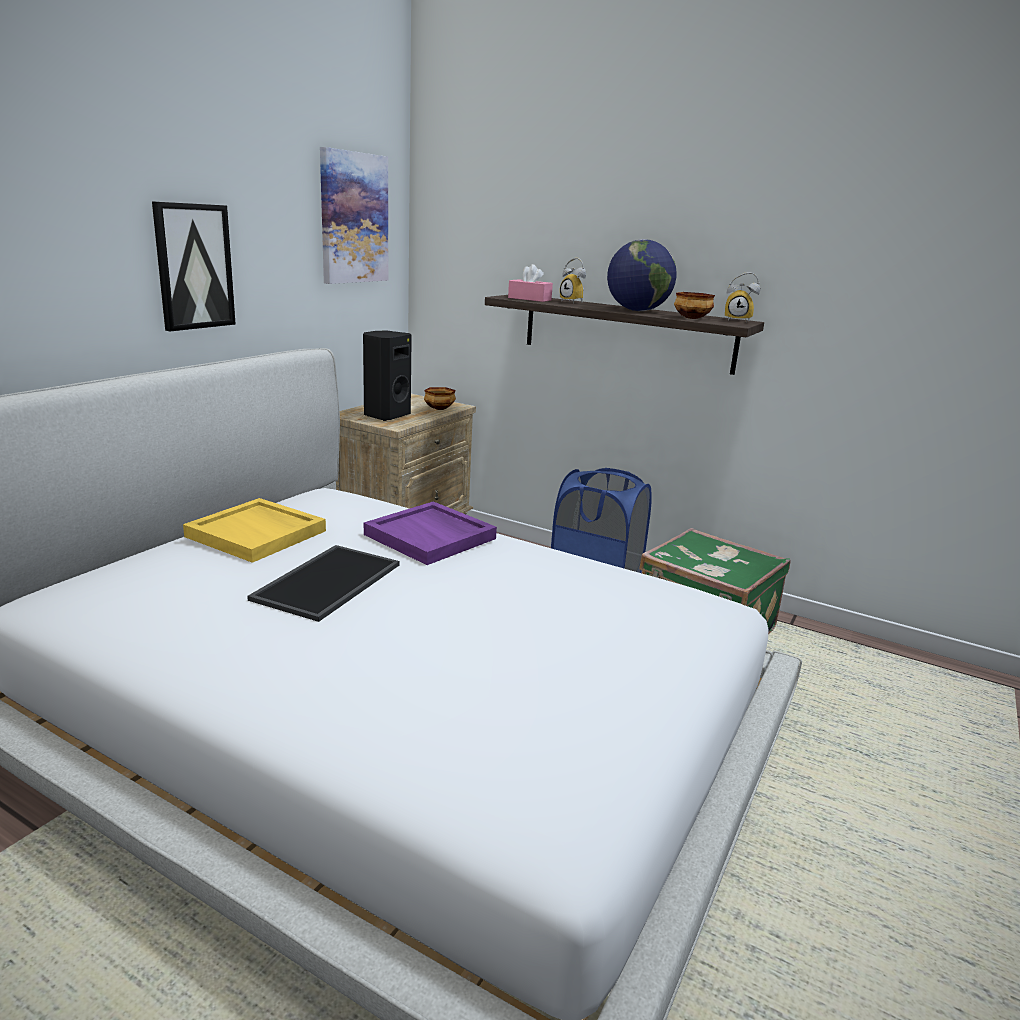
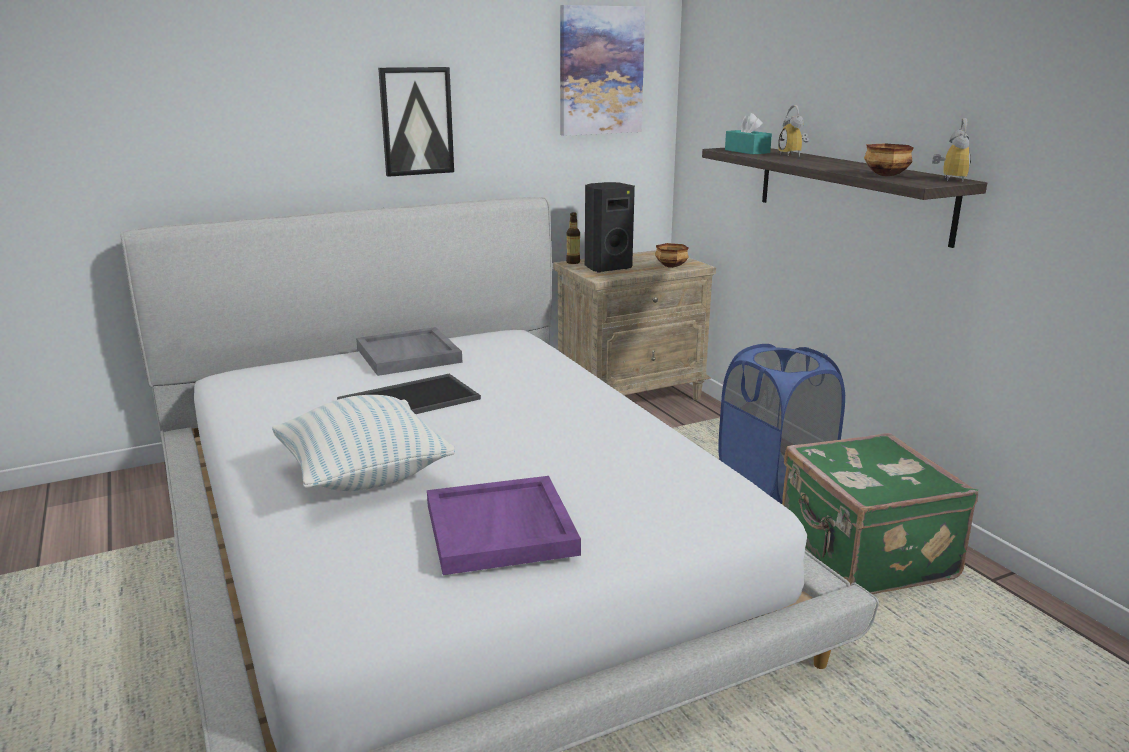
camera: 35 degrees right, 0 degrees up
(258, 534) = (409, 355): yellow tray -> grey tray
(345, 413) = (573, 262): none -> bottle
(397, 675) = (364, 476): none -> pillow
(431, 536) = (541, 382): purple tray -> purple tray (502, 529)
(529, 299) = (747, 151): pink tissue box -> turquoise tissue box
(637, 310) = (841, 165): globe -> none
(738, 320) = (947, 179): alarm clock -> alarm clock turned 120 degrees counterclockwise

